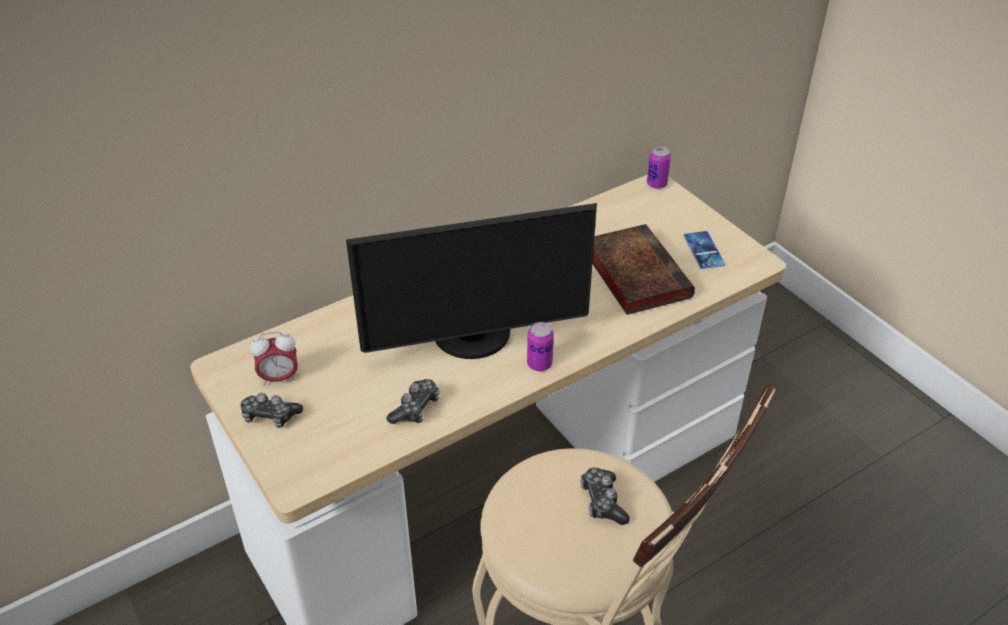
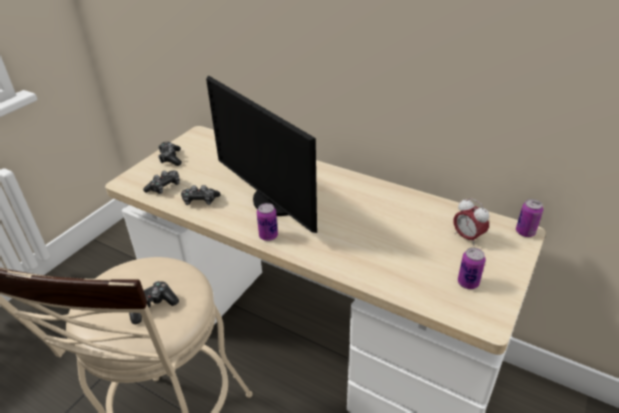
camera: 65 degrees right, 5 degrees down
(279, 378) = (200, 151): alarm clock -> alarm clock (467, 237)
(349, 439) = (164, 187): none -> game controller
(634, 273) = (401, 251): book -> none
(703, 250) = (468, 283): phone -> can

